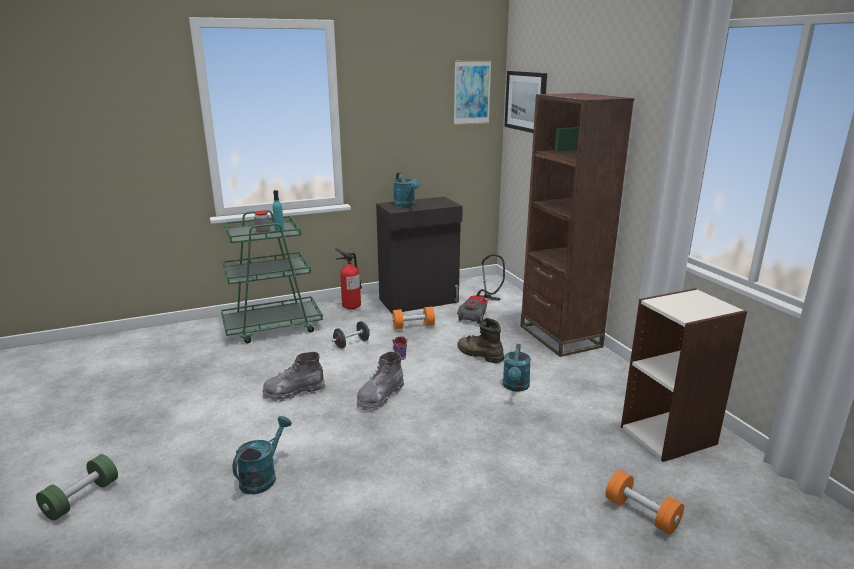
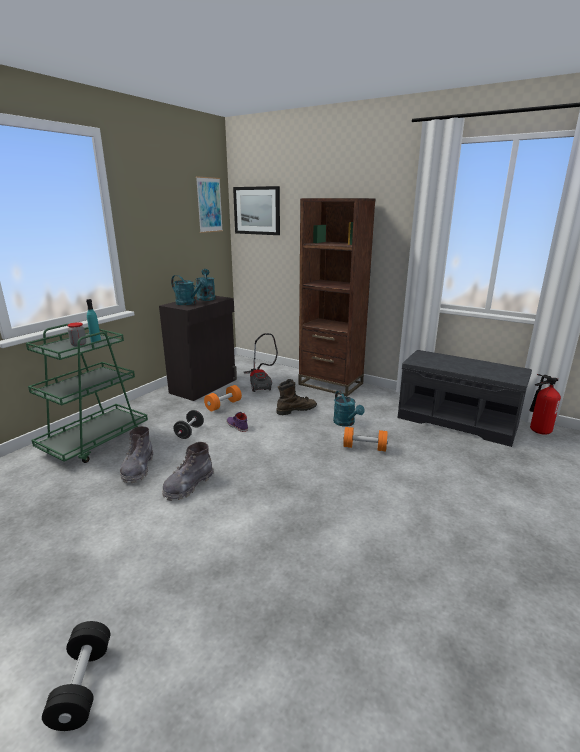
camera: 35 degrees left, 0 degrees up
(82, 498) = (82, 685): green dumbbell -> black dumbbell
(262, 476) = (252, 562): turquoise watering can -> turquoise watering can (206, 298)
(352, 306) = (151, 404): fire extinguisher -> fire extinguisher (537, 430)
(380, 397) = (265, 462): grey boot -> grey boot (138, 468)
(479, 354) = (296, 410): brown boot -> brown boot turned 150 degrees clockwise
(641, 513) = (501, 468): orange dumbbell -> orange dumbbell (364, 447)
(669, 435) = (458, 421): bookcase -> grey bench

